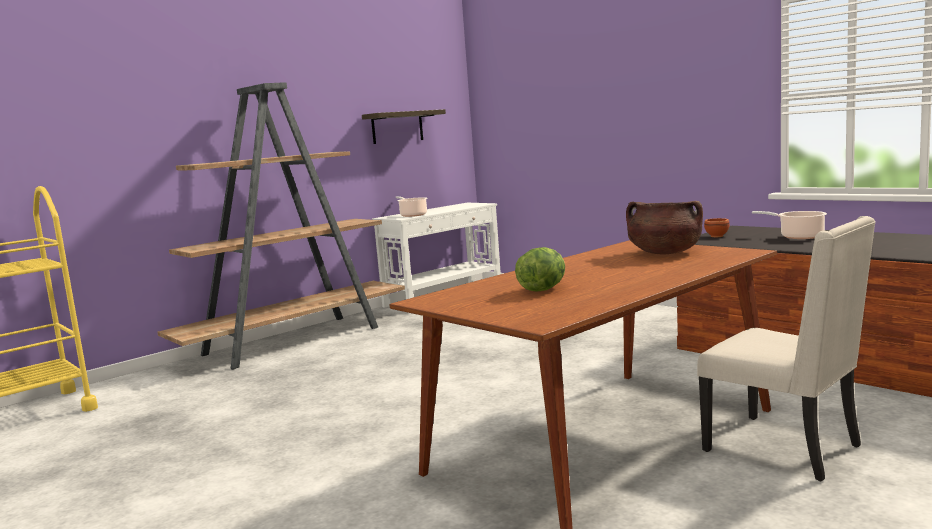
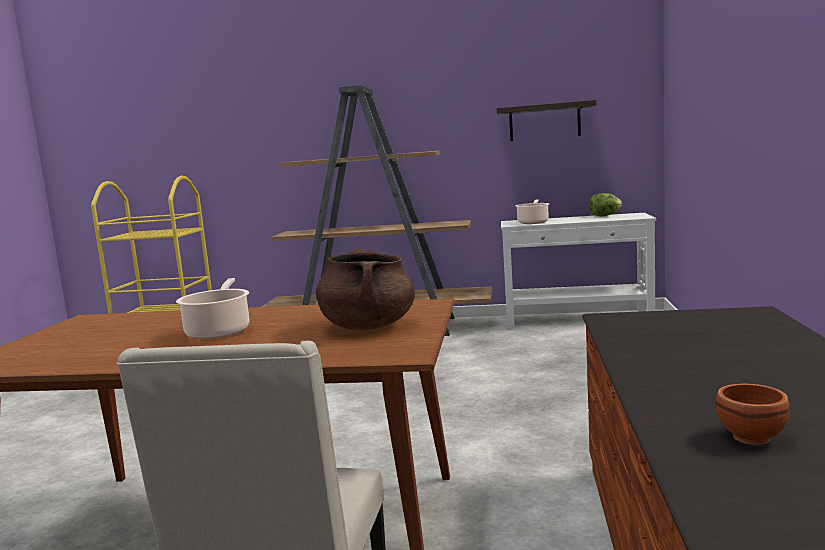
camera: 50 degrees right, 0 degrees up
(543, 289) = (132, 335): lettuce -> lettuce (604, 216)
(716, 236) = (662, 319): brown bowl -> brown bowl (751, 436)
(798, 236) = (740, 353): cooking pot -> cooking pot (219, 331)

